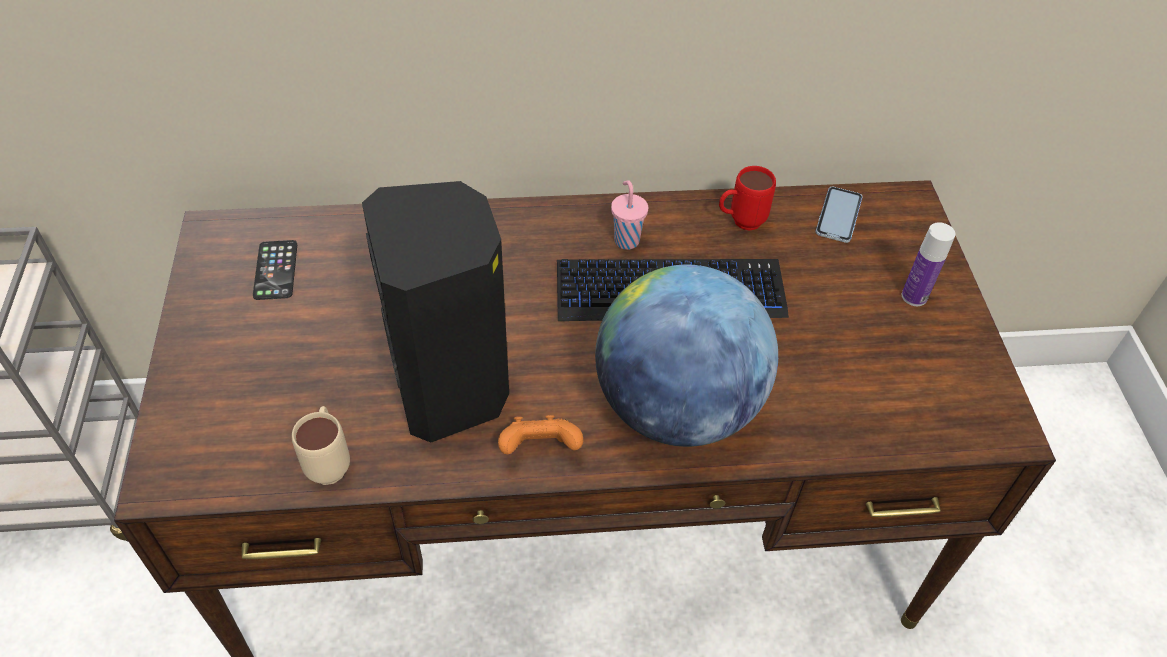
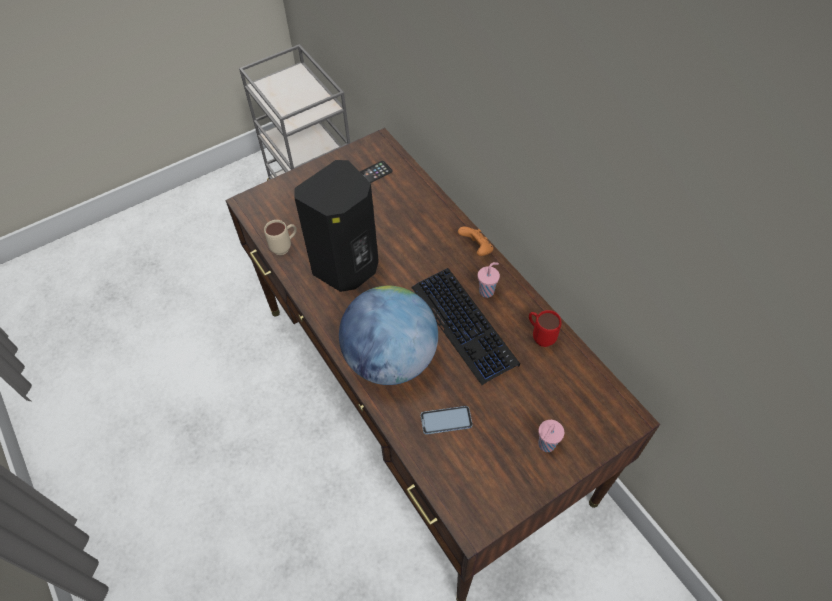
camera: 65 degrees right, 5 degrees up
(540, 449) = (333, 316): orange game controller -> orange game controller (476, 249)
(838, 216) = (584, 383): phone -> phone (446, 420)
(914, 296) = (546, 445): bottle -> pink cup

